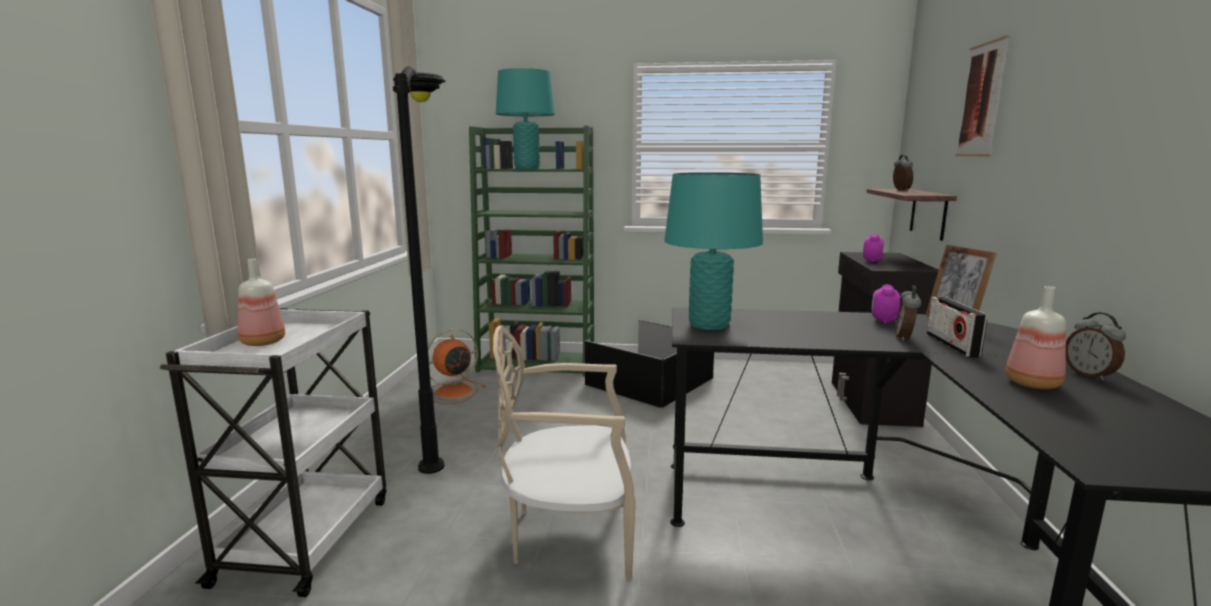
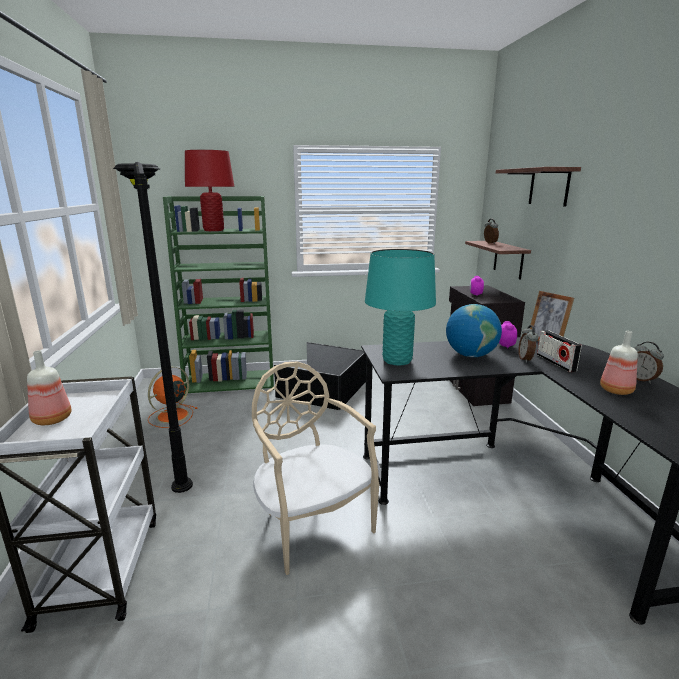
camera: 15 degrees left, 5 degrees up
(526, 168) = (213, 230): turquoise table lamp -> red table lamp
(570, 535) = (312, 525): beige chair -> beige chair turned 75 degrees clockwise
(821, 327) = (470, 355): none -> globe
(981, 100) = (549, 187): picture -> shelf

